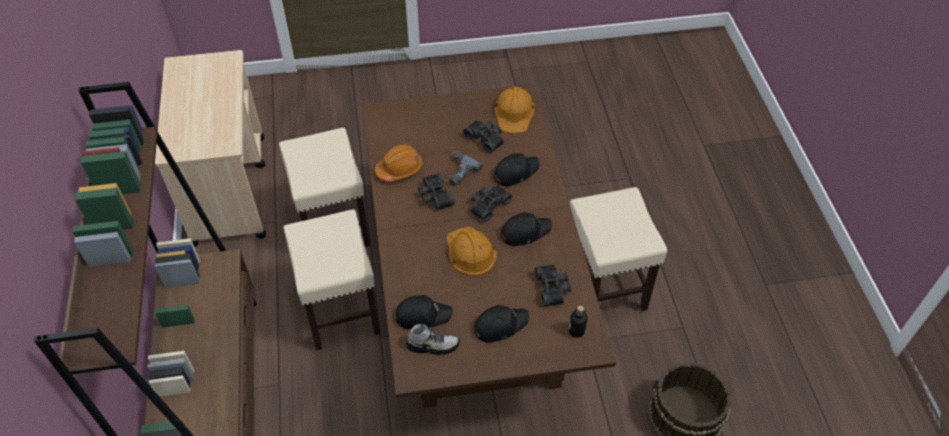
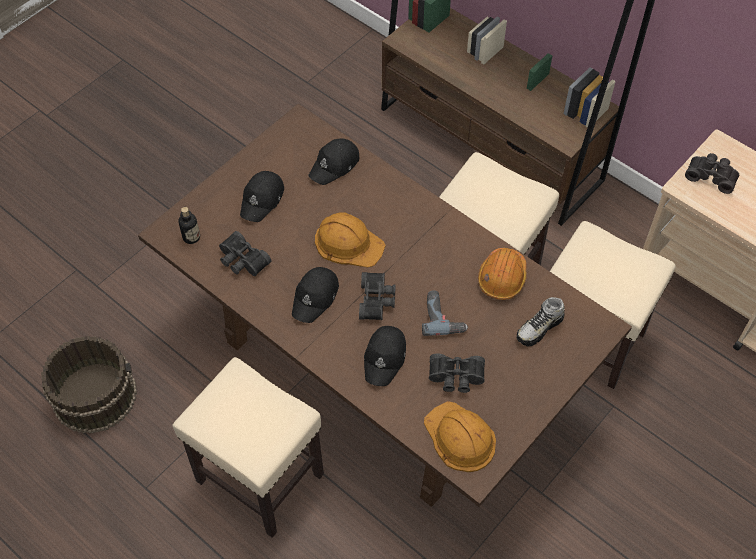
camera: 140 degrees right, 5 degrees up
(433, 345) = (303, 150): shoe -> shoe (539, 328)
(434, 196) = (437, 273): black binoculars -> black binoculars (711, 176)

